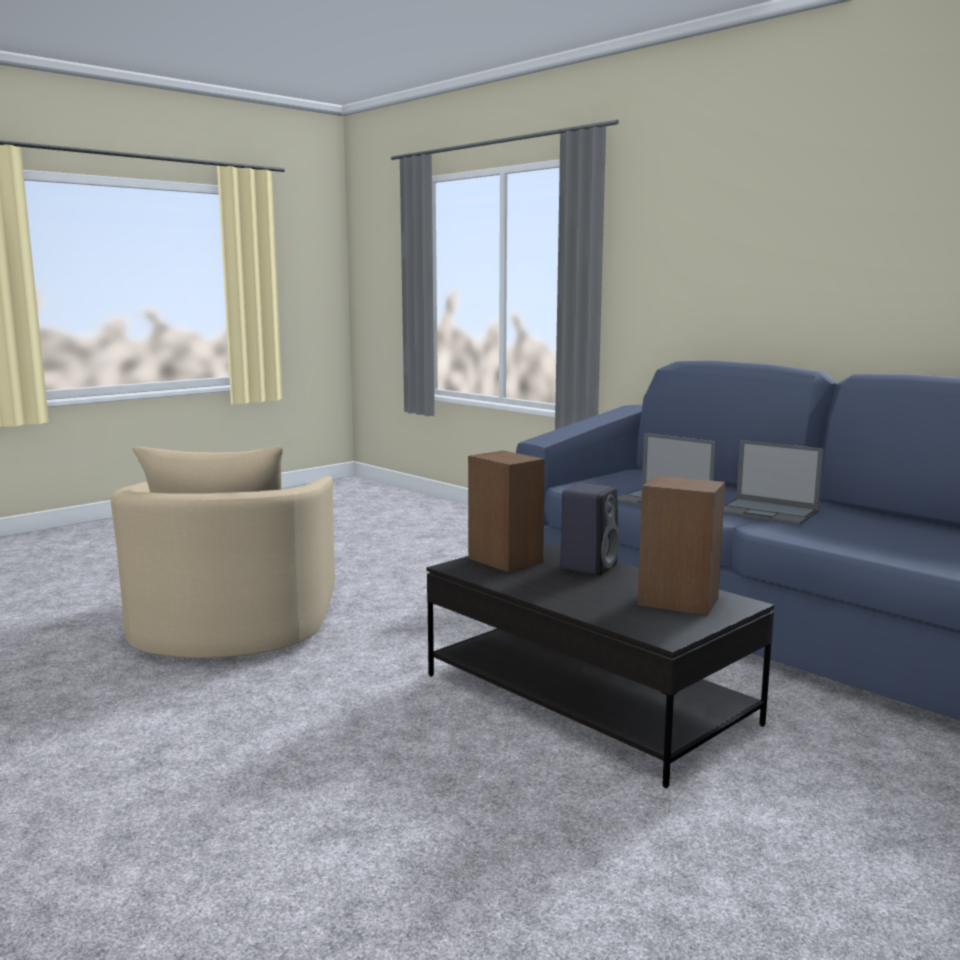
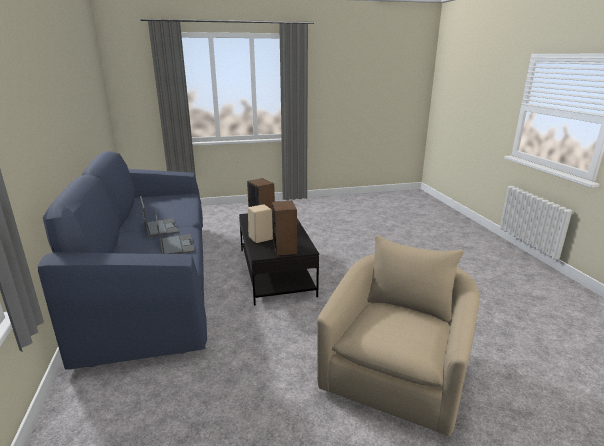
camera: 150 degrees left, 10 degrees up
(589, 566) = (260, 238): black speaker -> beige speaker

